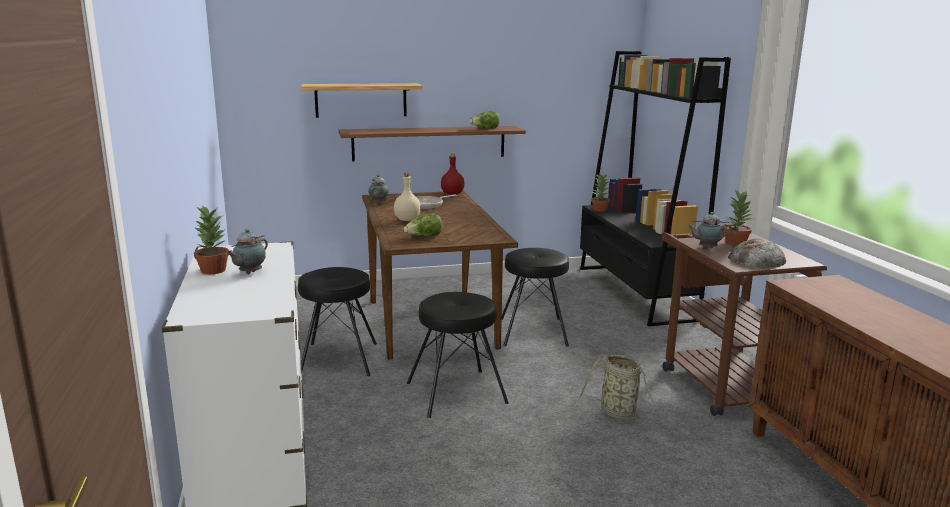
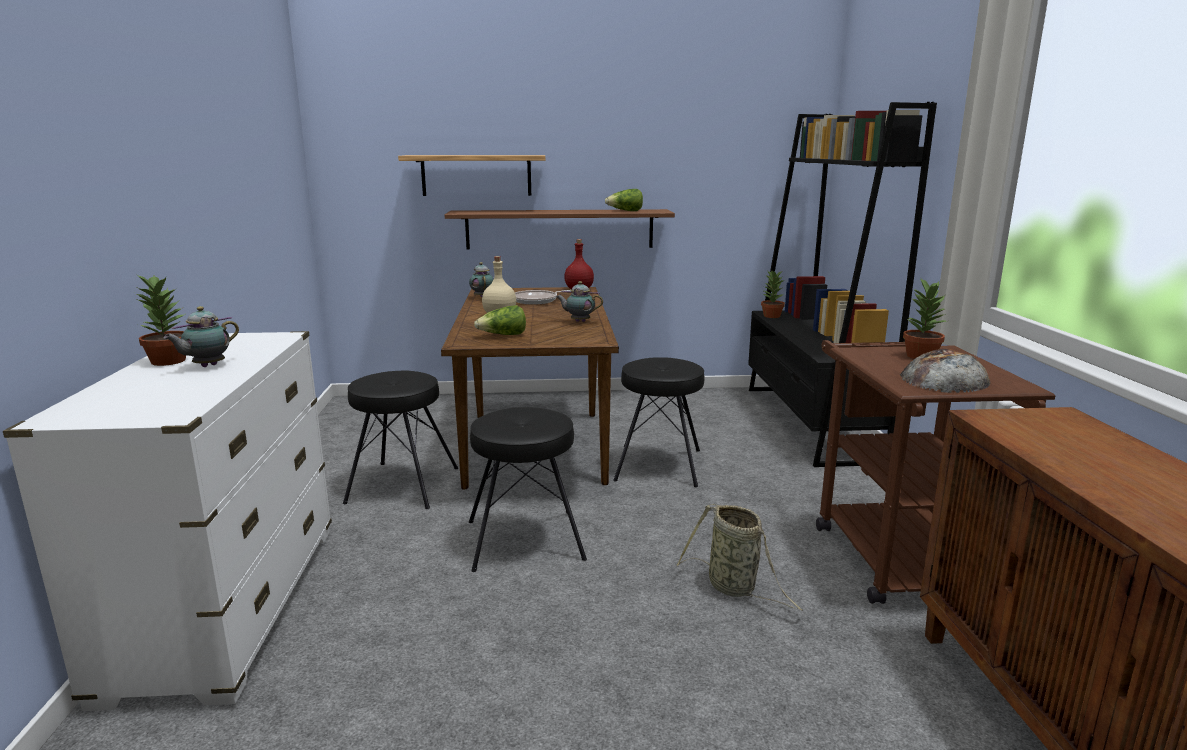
camera: 10 degrees right, 0 degrees up
(706, 248) = (873, 361): teapot -> teapot (579, 321)

